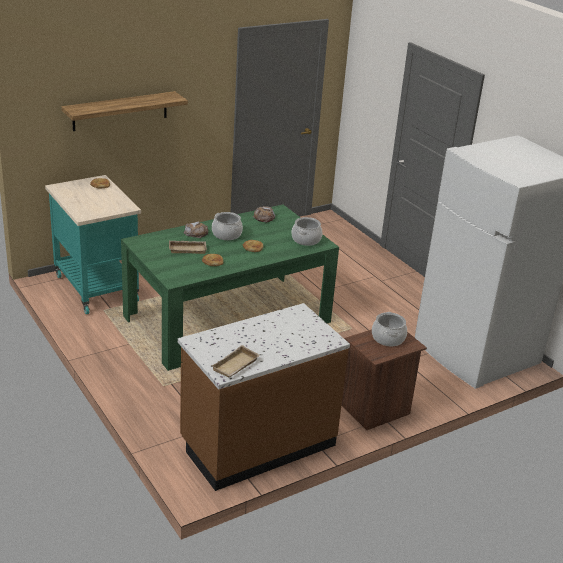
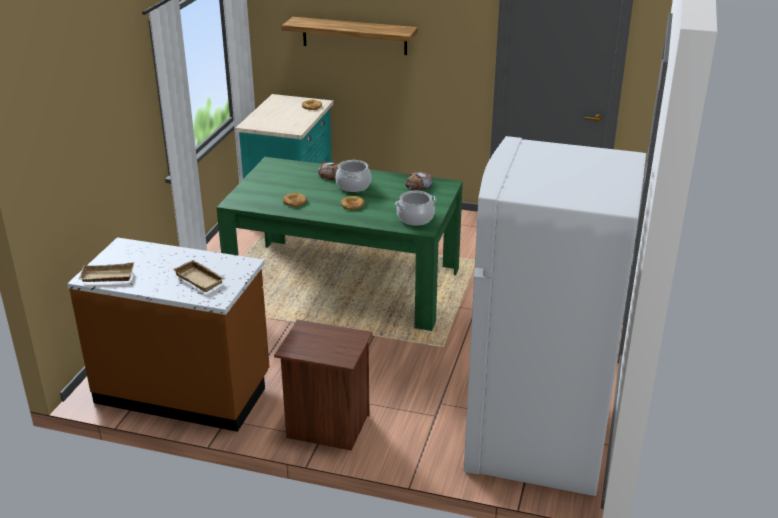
camera: 50 degrees right, 0 degrees up
(188, 249) = (297, 184): beige tray -> beige tray (201, 279)
(388, 338) = (334, 341): cooking pot -> none

